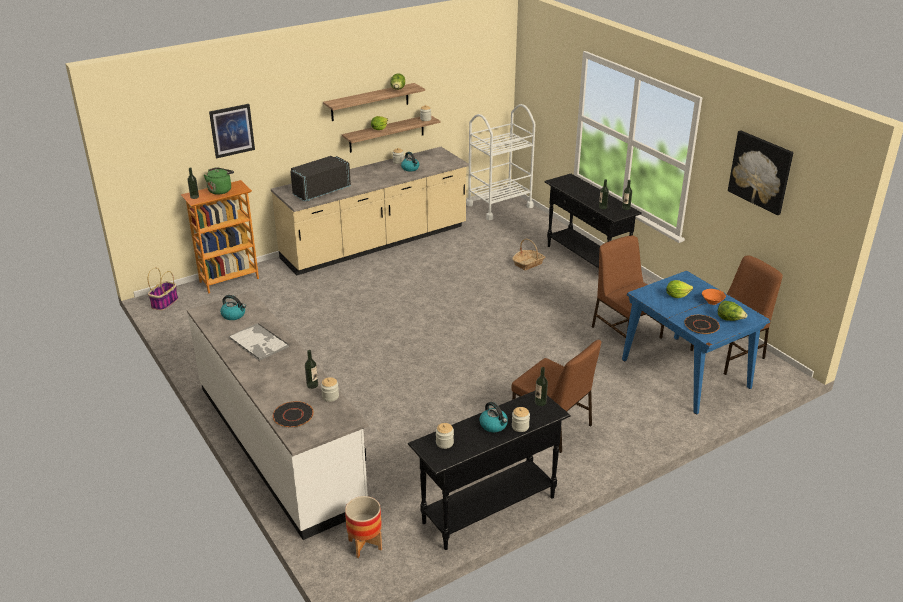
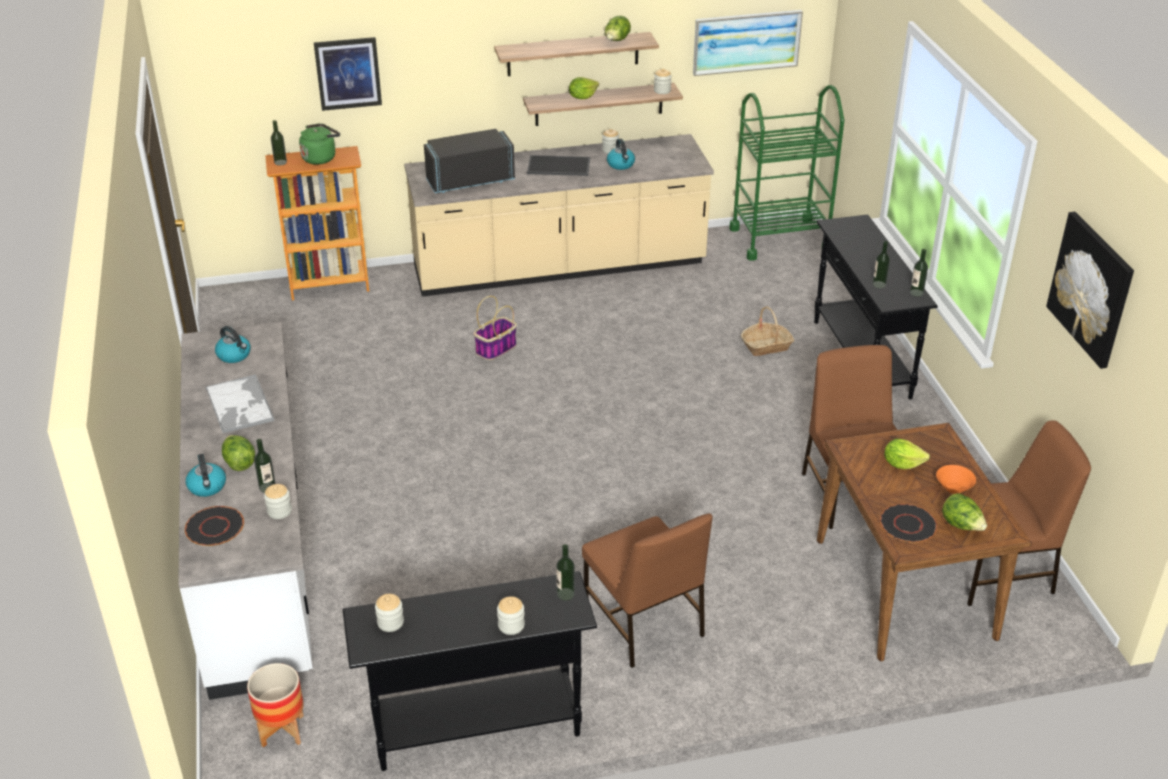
camera: 20 degrees right, 5 degrees up
(164, 303) = (229, 303): basket -> basket (496, 349)
(283, 375) = (239, 463): none -> lettuce
(372, 175) = (558, 166): none -> tray
(468, 83) = (746, 42): none -> picture
(494, 425) = (475, 613): kettle -> kettle (207, 487)
(499, 206) = (779, 239): white cart -> green cart
(686, 374) = (905, 588): blue dining table -> brown dining table

